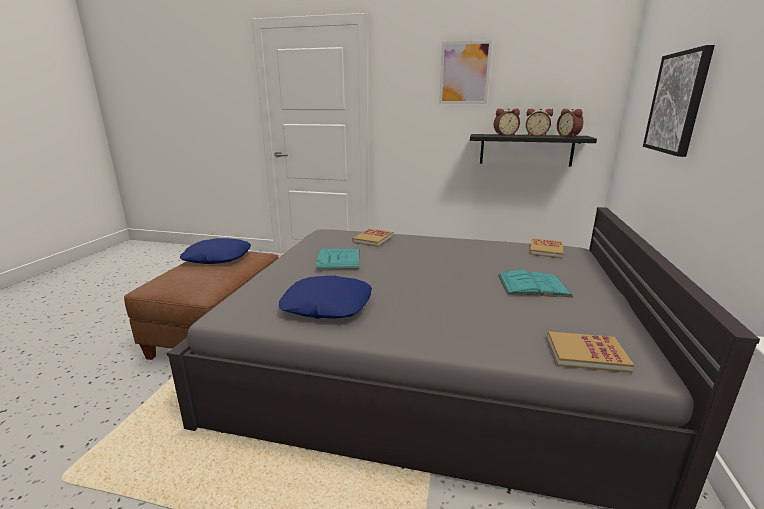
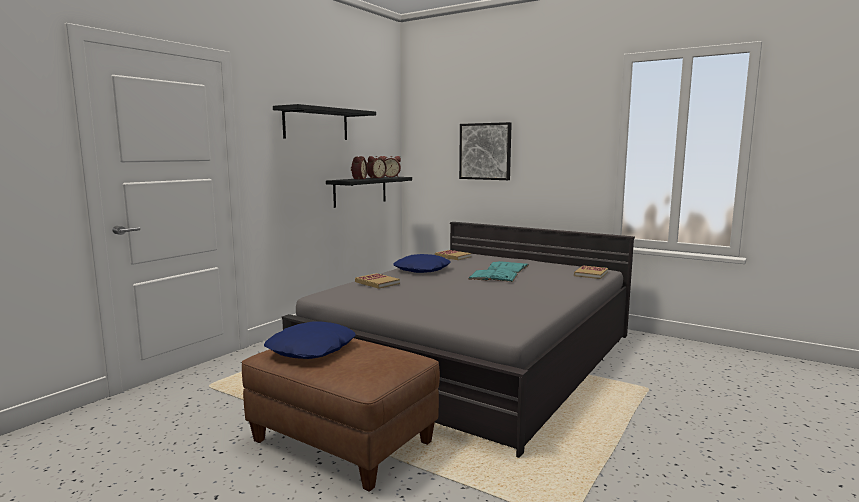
camera: 70 degrees left, 10 degrees down
(327, 306) = (510, 306): blue pillow -> blue pillow (422, 270)
(338, 259) = (418, 295): turquoise book -> turquoise book (493, 276)
(464, 73) = (316, 124): picture -> black shelf

